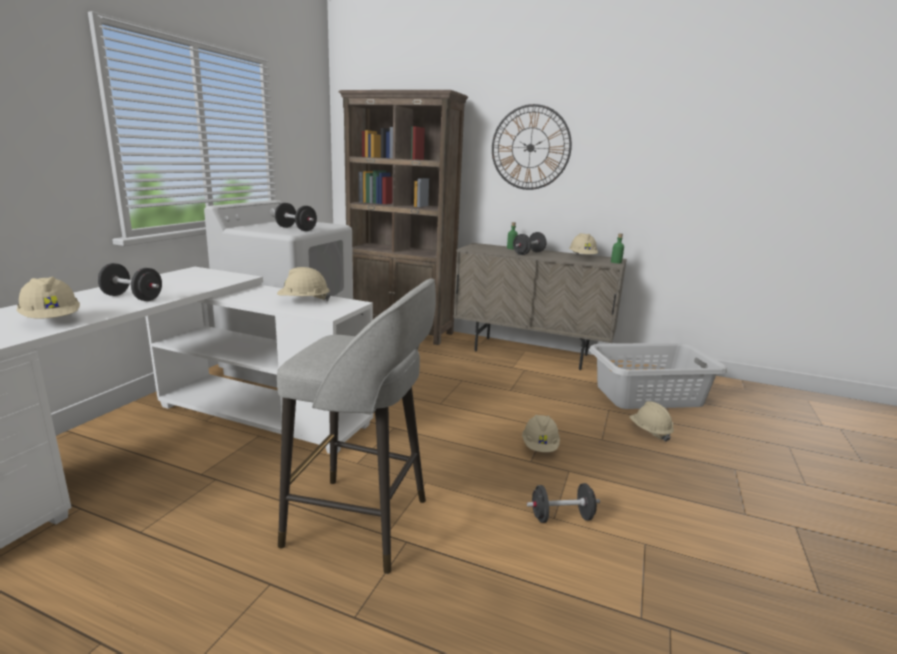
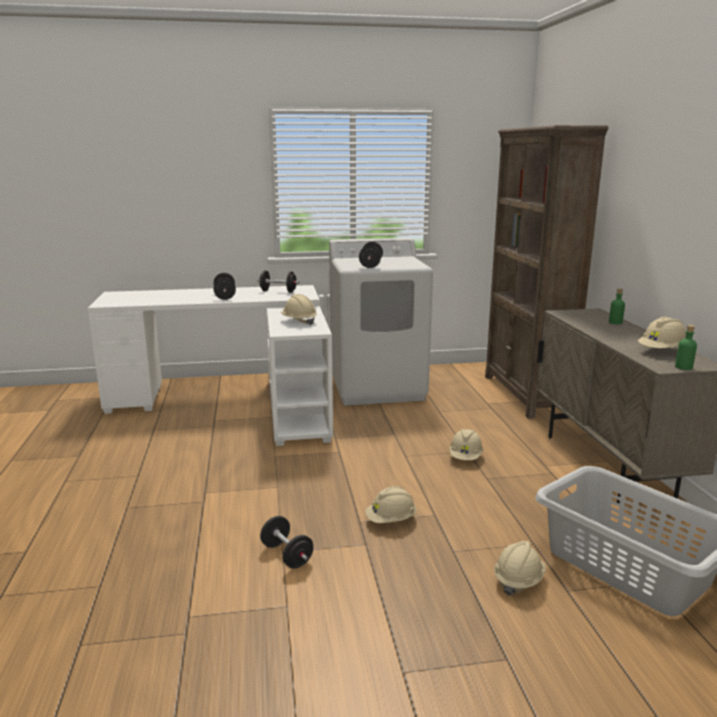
camera: 60 degrees right, 0 degrees up
(52, 320) = (169, 299): beige hard hat -> beige hard hat (465, 457)
(361, 523) = (209, 481): grey stool -> none
(528, 253) = (609, 331): black dumbbell -> black dumbbell (278, 291)
(530, 147) = (657, 191): wall clock -> none

